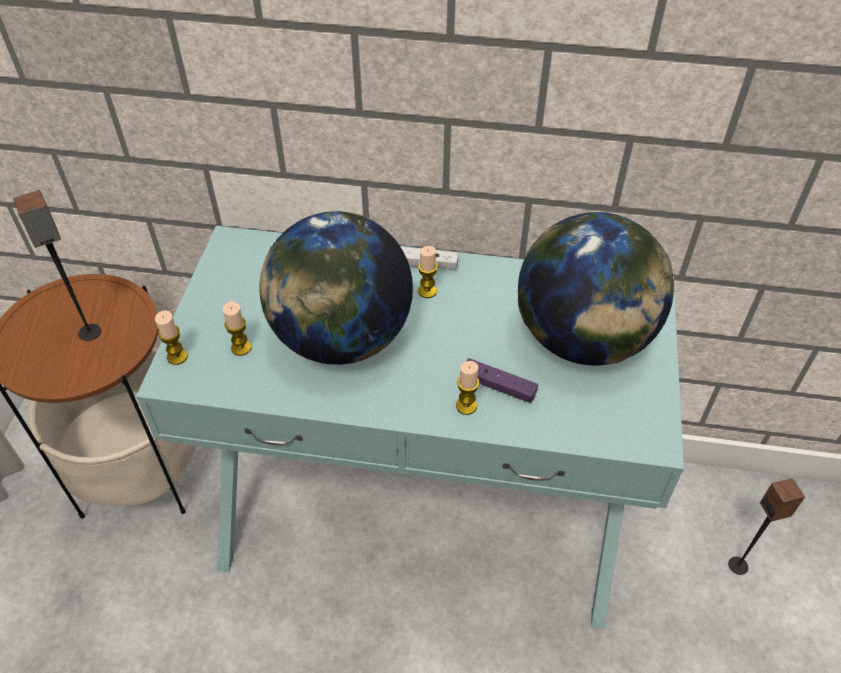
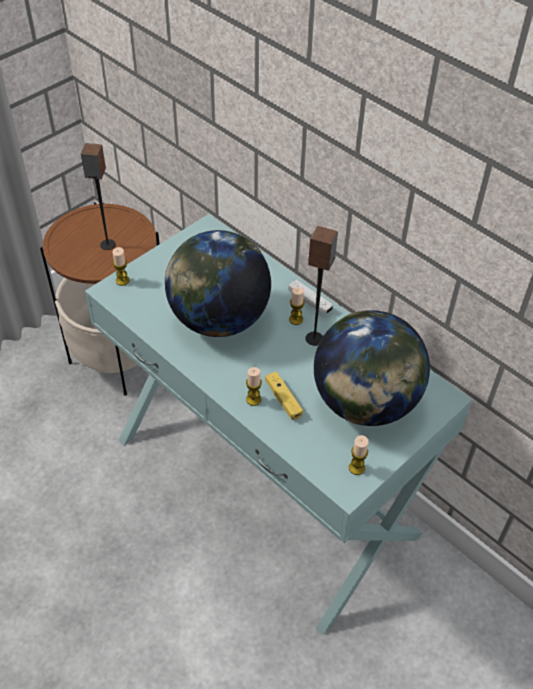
camera: 35 degrees right, 0 degrees up
(241, 348) = (159, 294): candle -> candle (356, 468)
(498, 386) = (283, 399): purple game controller -> yellow game controller
(738, 565) = (458, 663): speaker -> speaker (314, 339)

